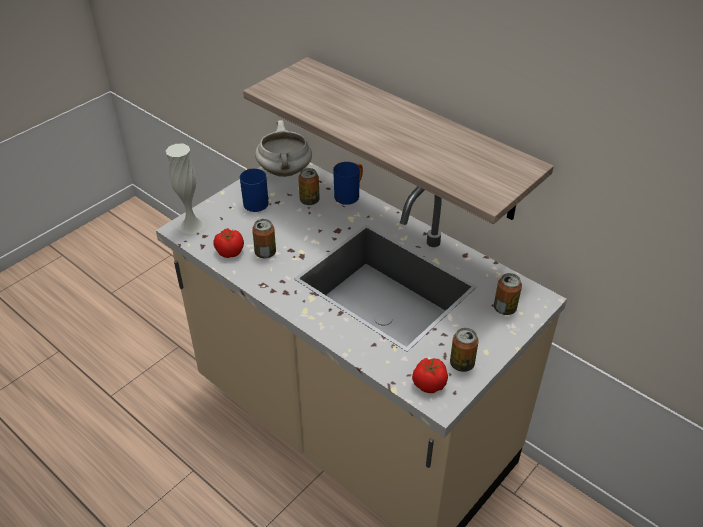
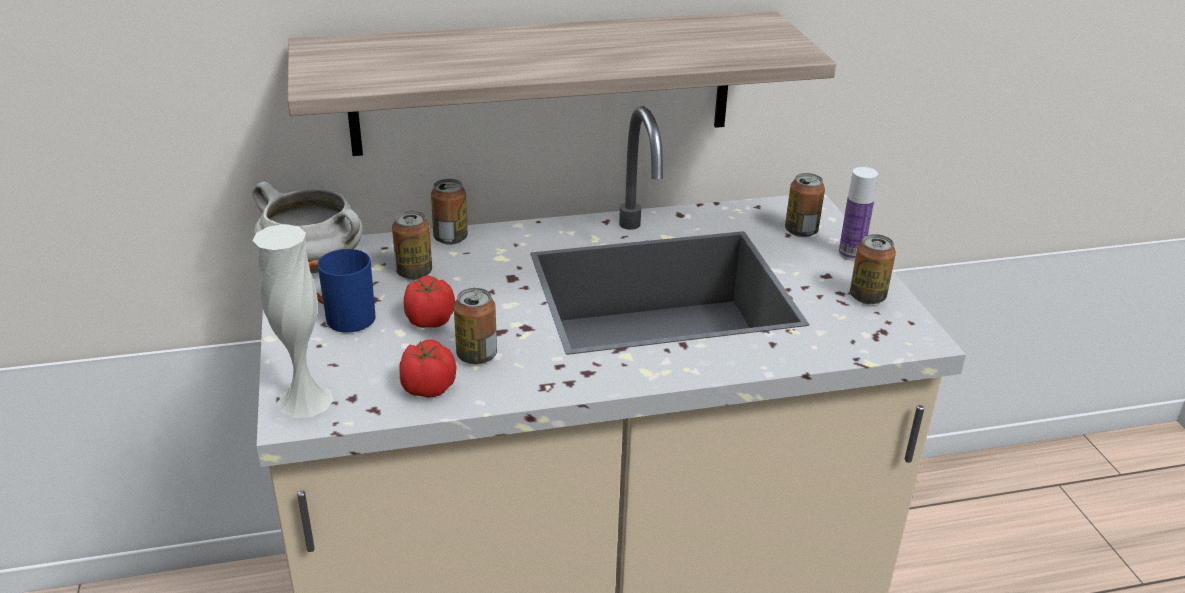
camera: 55 degrees left, 10 degrees down
(350, 194) = (450, 238): blue mug -> can
(428, 384) = (881, 334): tomato -> tomato (429, 320)
(503, 339) = (851, 254): none -> bottle

